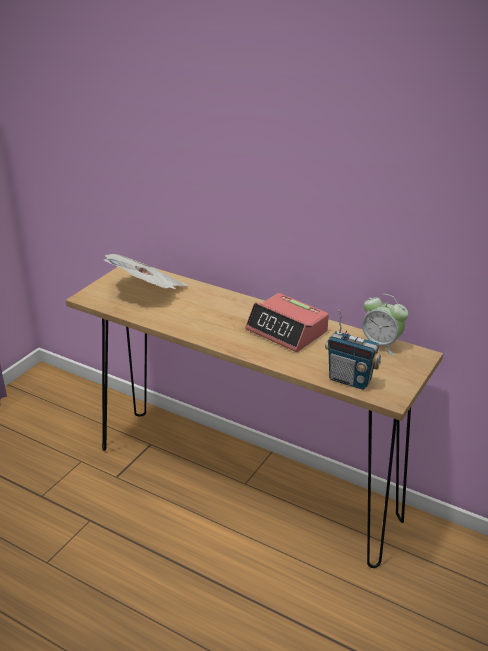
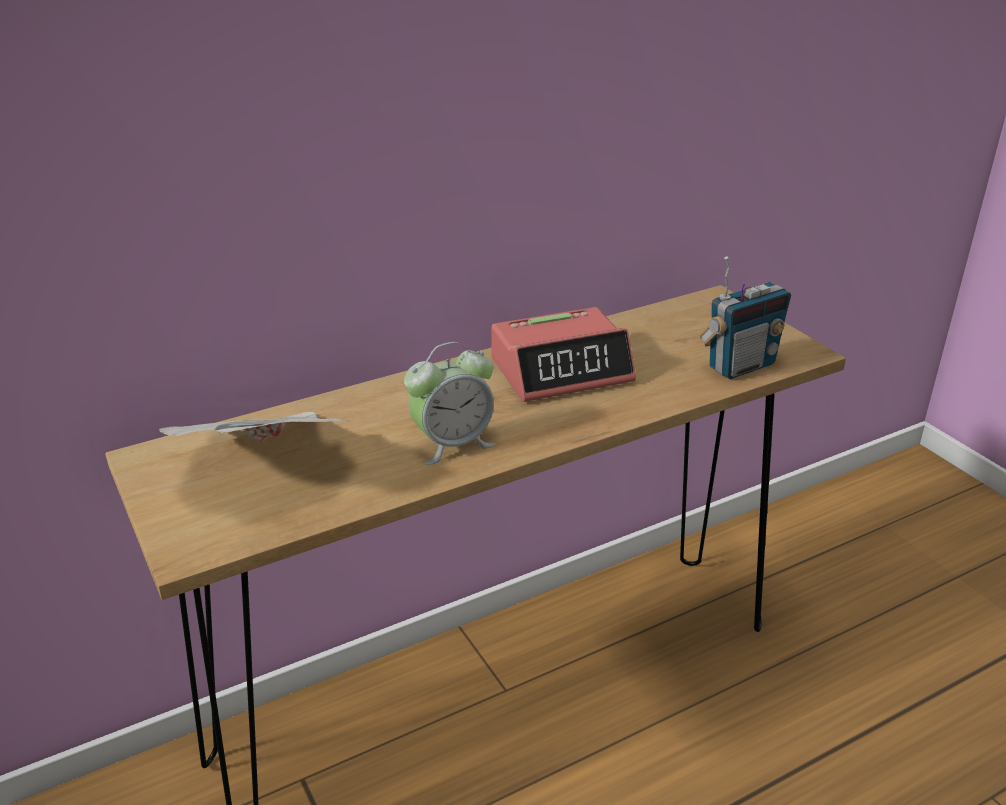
camera: 60 degrees left, 0 degrees up
(381, 344) = (666, 314): alarm clock -> alarm clock (452, 444)

